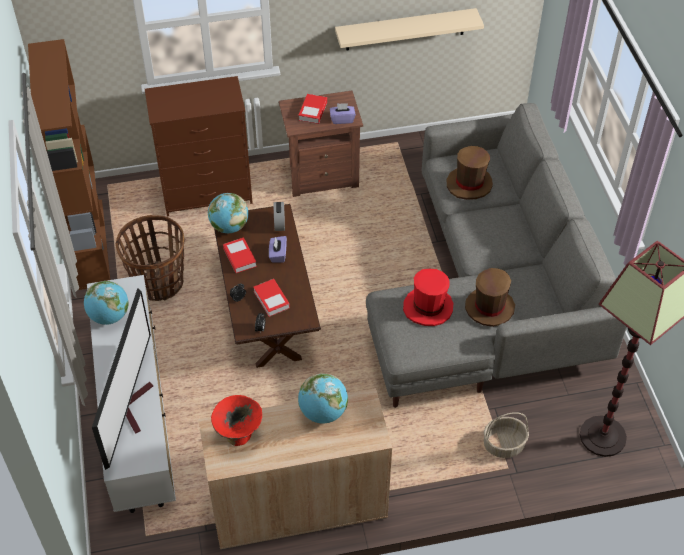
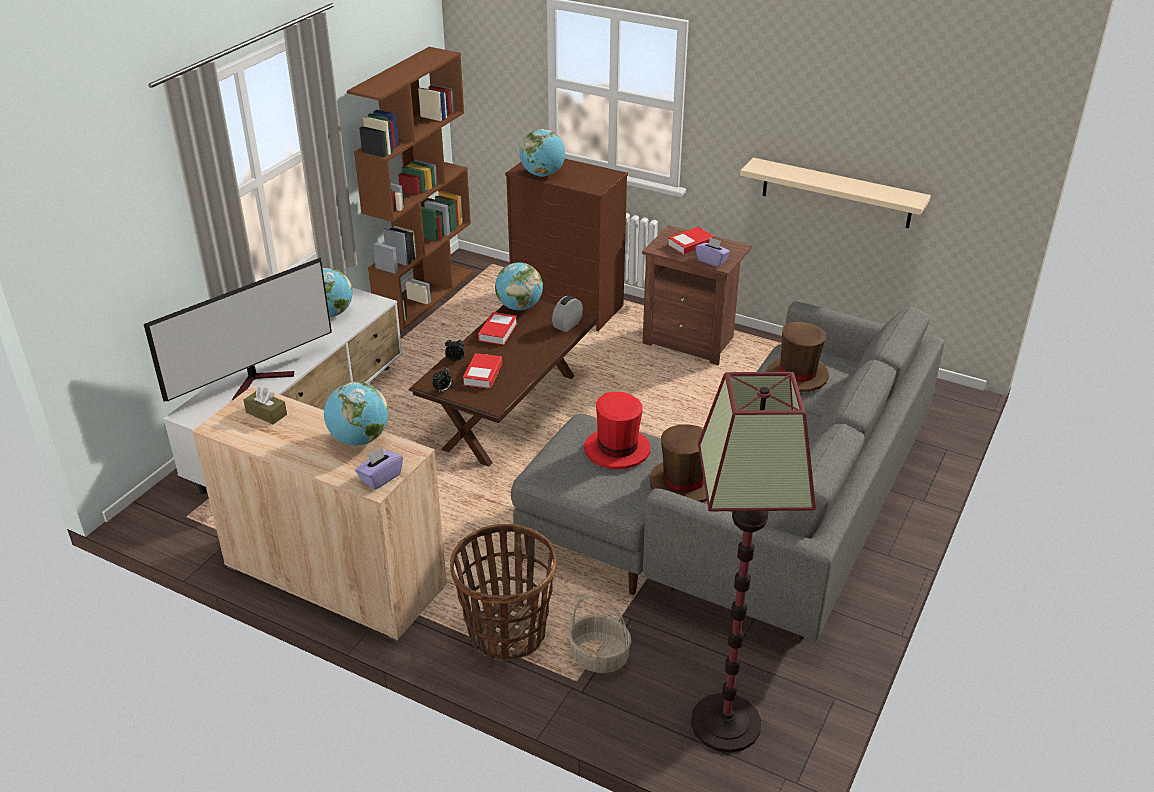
camera: 40 degrees right, 15 degrees down
(158, 283) = (442, 347): basket -> basket (506, 632)
(180, 110) = (543, 174): none -> globe
(239, 434) = (266, 413): red bowl -> brown tissue box
(278, 254) = (534, 346): purple tissue box -> purple tissue box (380, 478)

